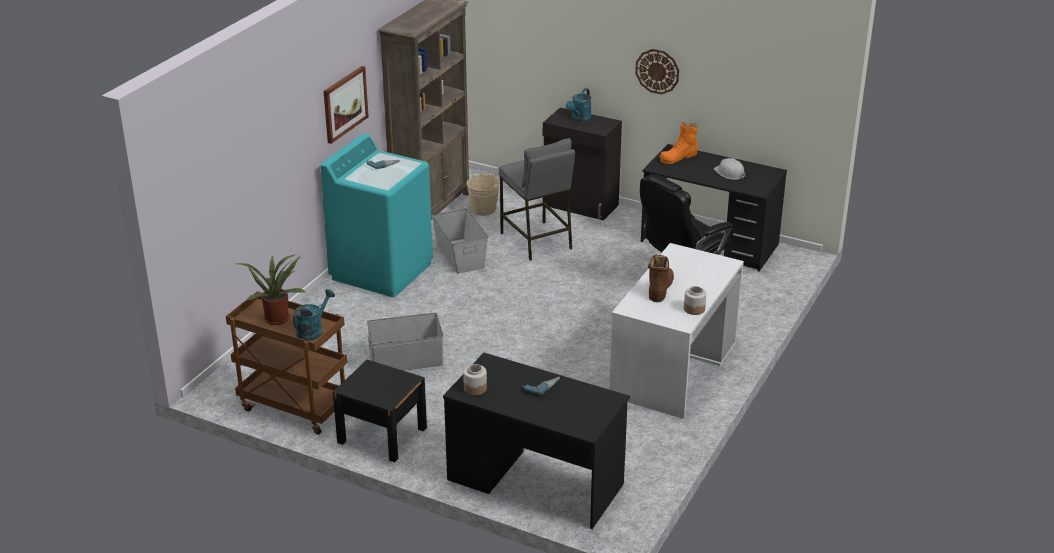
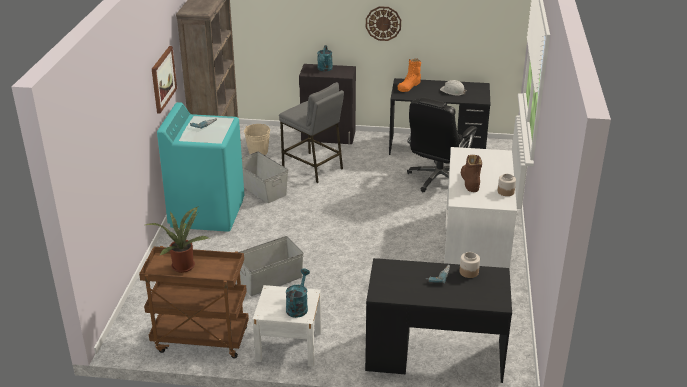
camera: 20 degrees left, 0 degrees up
(313, 330) = (221, 270): turquoise watering can -> turquoise watering can (298, 307)
(382, 435) = (289, 346): black nightstand -> white nightstand
(475, 388) = (388, 289): jar -> jar (468, 272)

